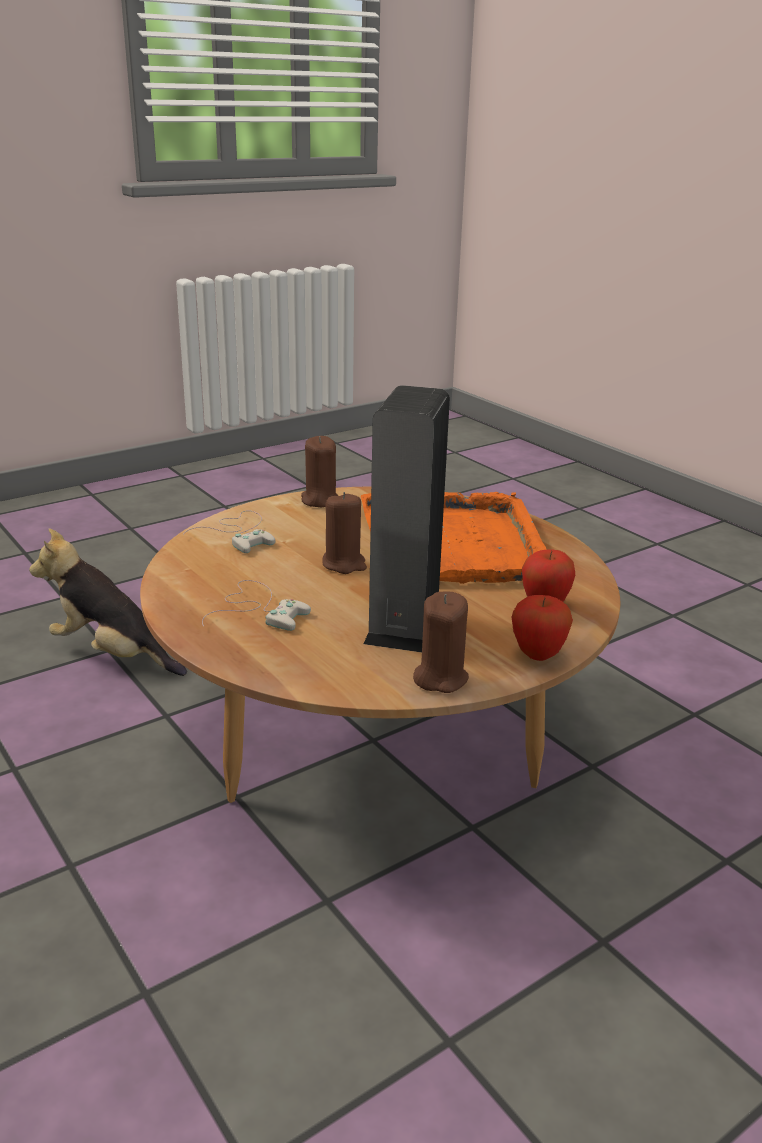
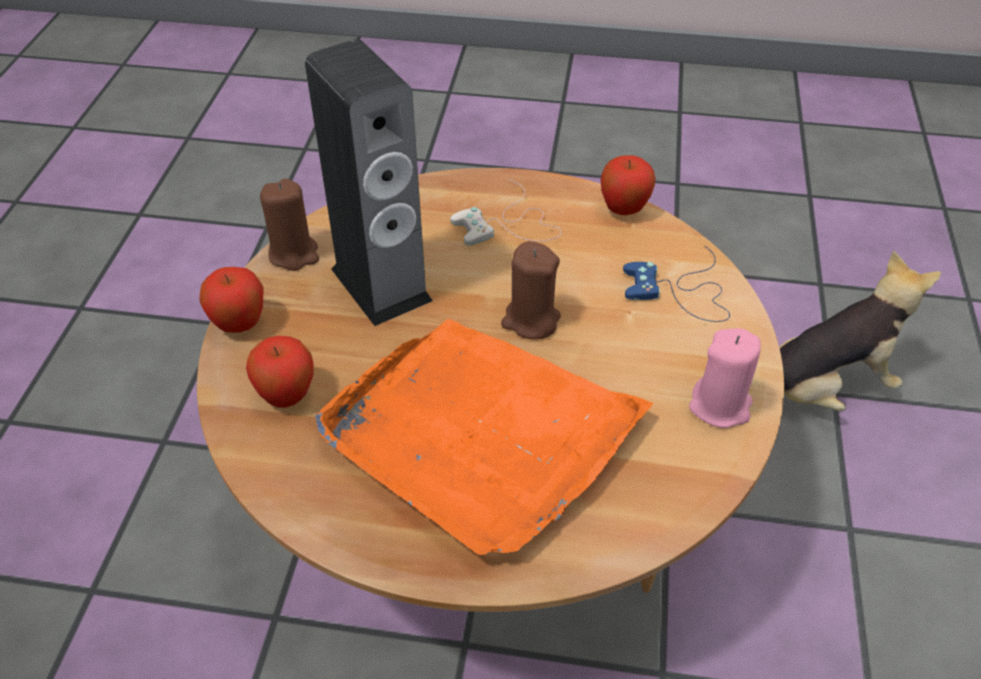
camera: 135 degrees right, 20 degrees up
(172, 577) = (623, 210): none -> apple
(239, 533) = (681, 292): white game controller -> blue game controller
(319, 500) = (720, 406): brown candle -> pink candle

